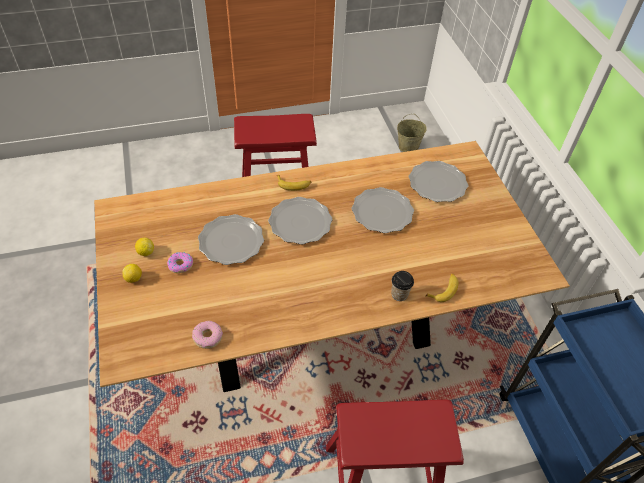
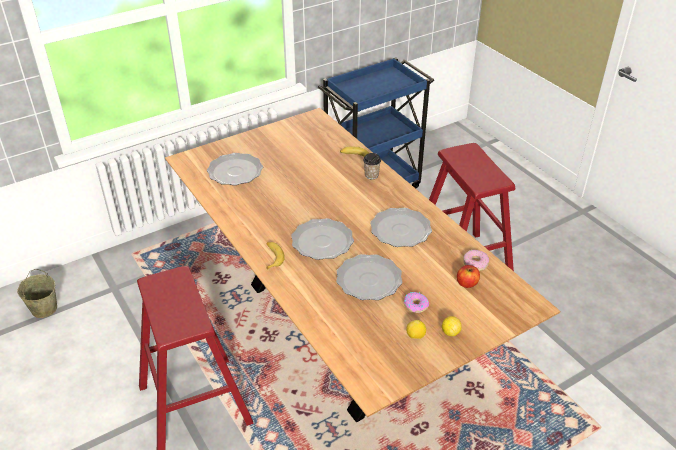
camera: 105 degrees left, 10 degrees down
(184, 317) = (467, 283): none -> apple
(382, 212) = (286, 196): plate -> plate (401, 230)

